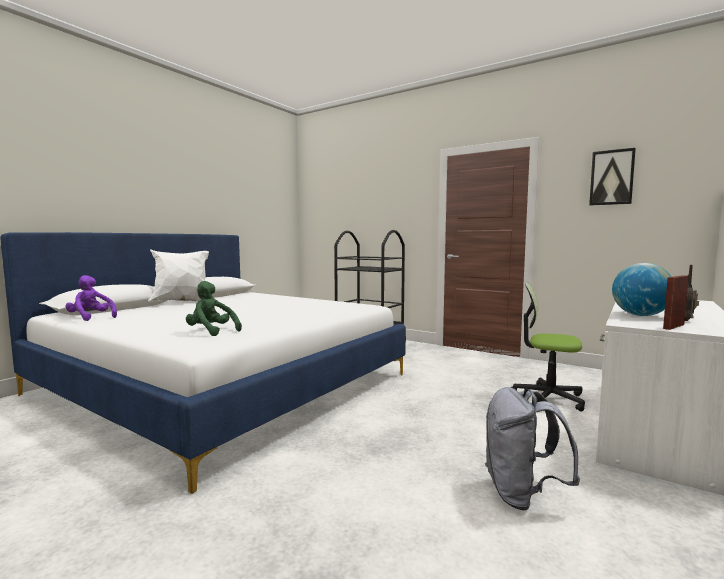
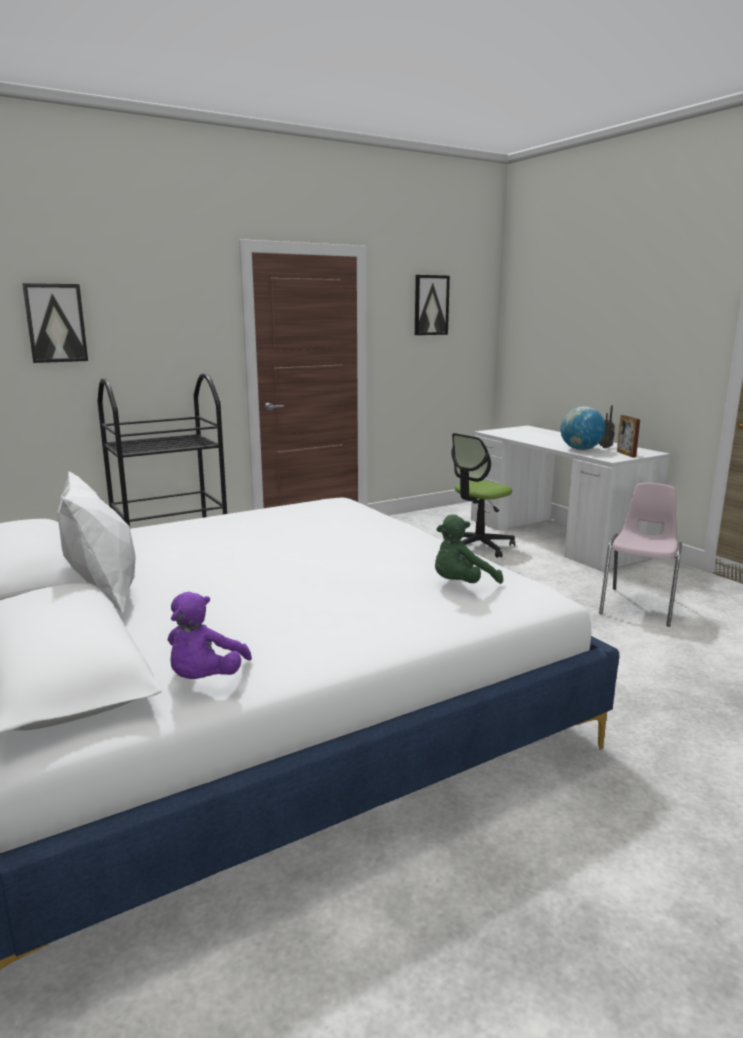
camera: 65 degrees left, 10 degrees up
(91, 318) = (205, 679): purple plush toy -> purple plush toy turned 45 degrees counterclockwise
(348, 205) = (55, 323): none -> picture
(522, 494) = (639, 606): grey backpack -> pink chair

